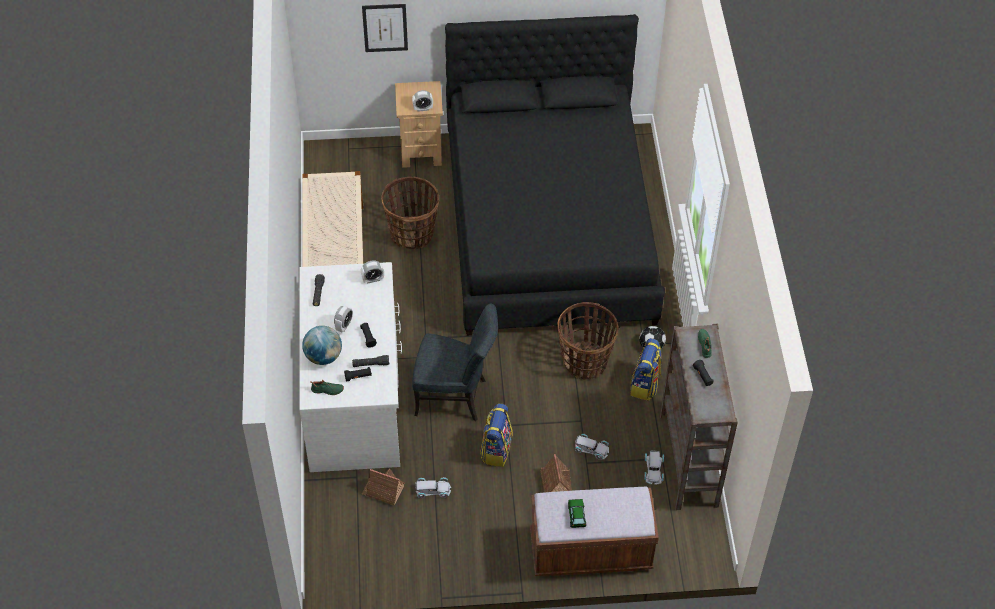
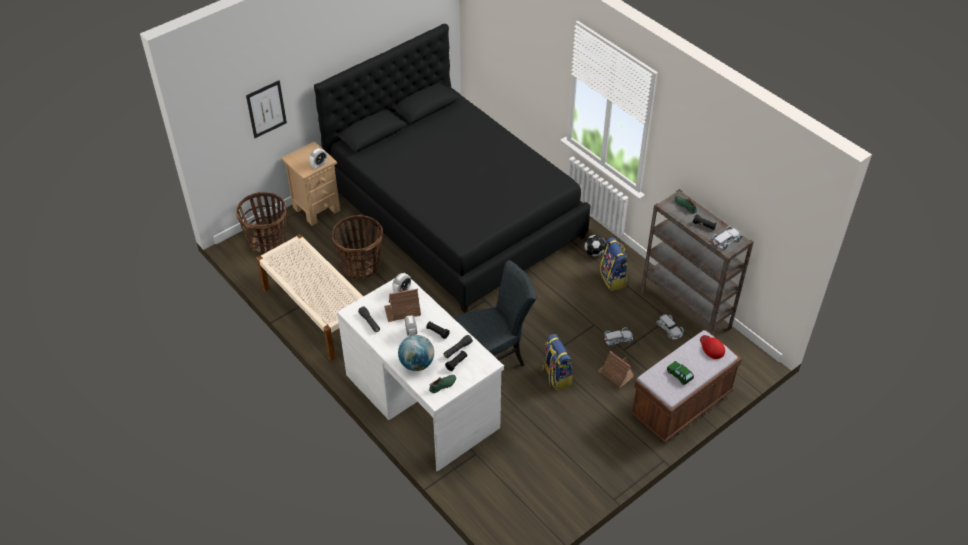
camera: 35 degrees left, 5 degrees down
(383, 490) = (503, 451): toy house -> toy house (402, 311)
(433, 490) = (538, 429): white toy car -> white toy car (726, 240)
(585, 361) = (560, 285): basket -> basket (268, 243)
(635, 508) = (711, 347): none -> red cap

